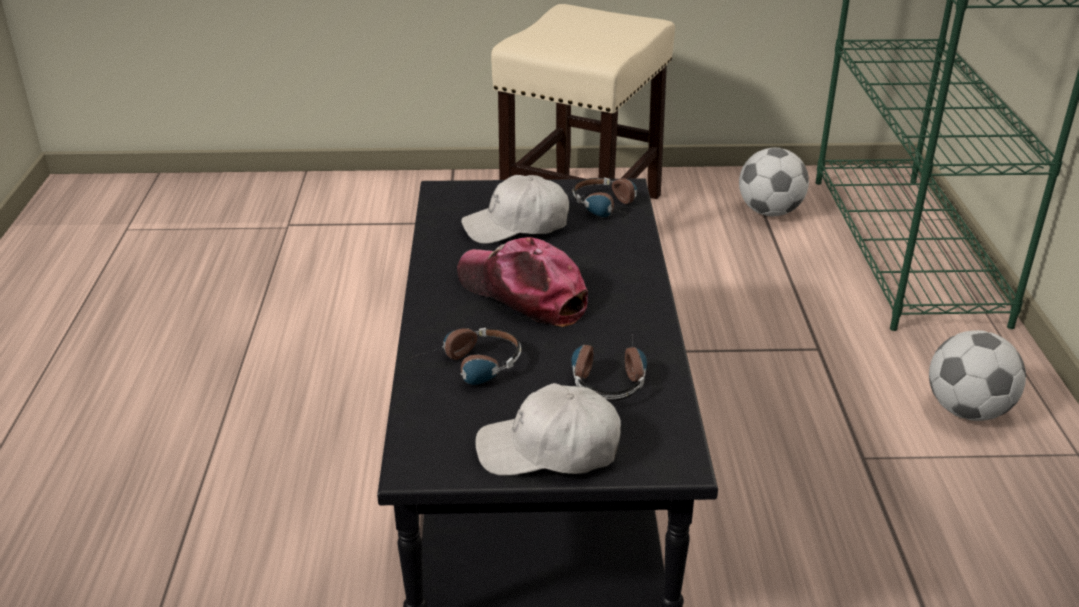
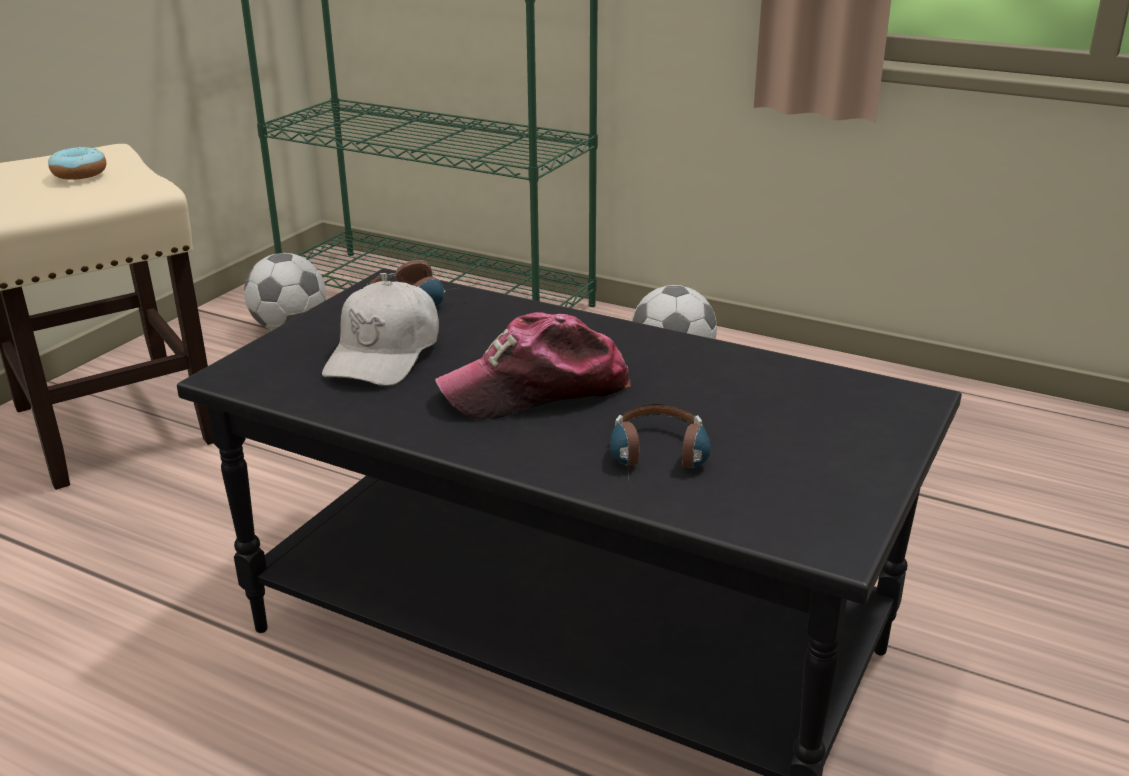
camera: 60 degrees left, 5 degrees down
(550, 450) = (853, 455): white cap -> none
(601, 33) = (79, 174): none -> donut
(608, 376) = (745, 389): headphones -> none

